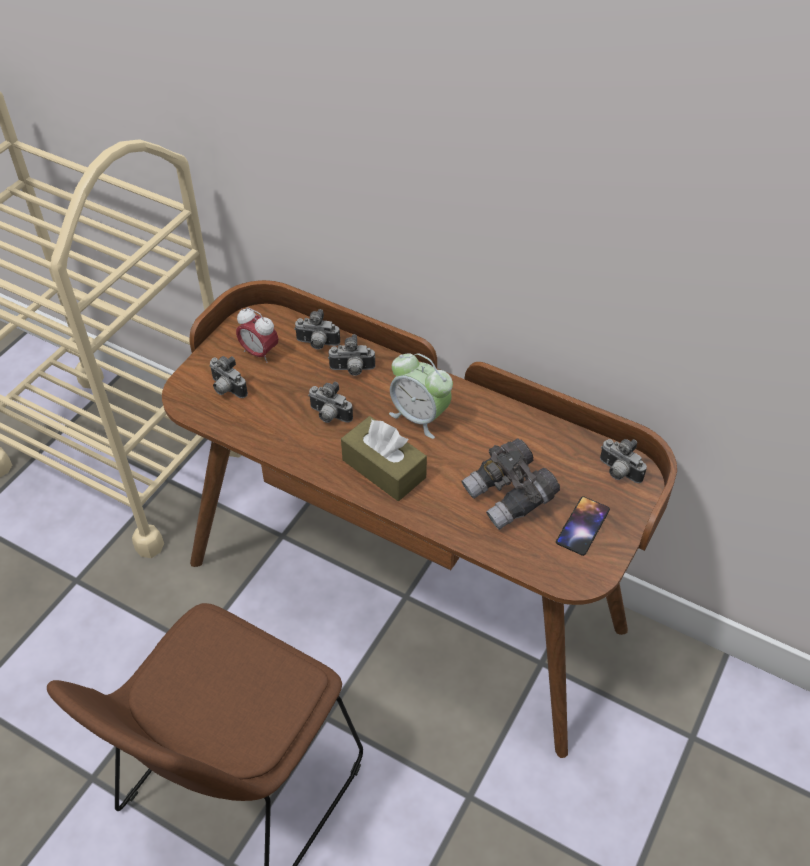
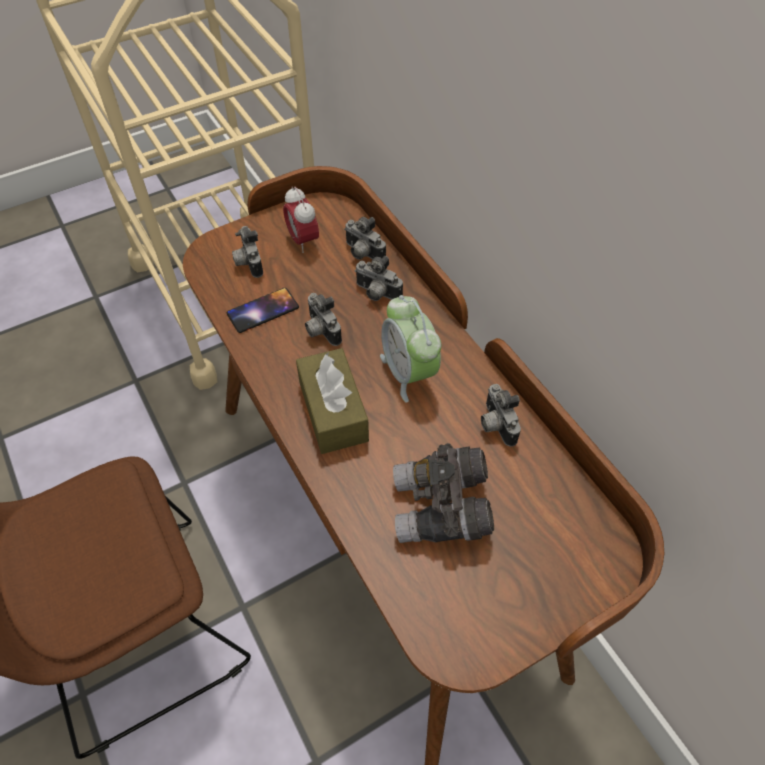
camera: 30 degrees right, 5 degrees up
(582, 526) = (501, 588): phone -> phone (262, 310)
(618, 472) = (587, 543): camera -> camera (495, 425)

